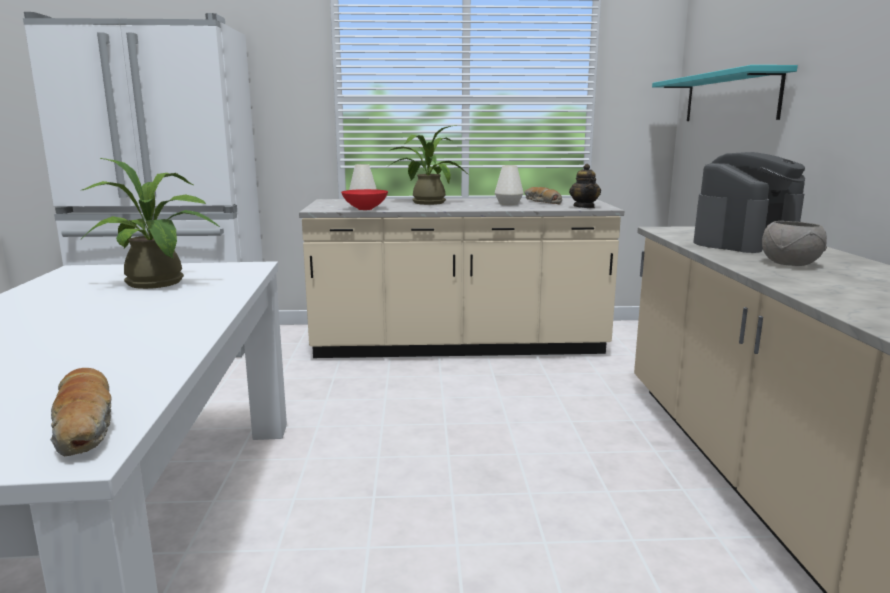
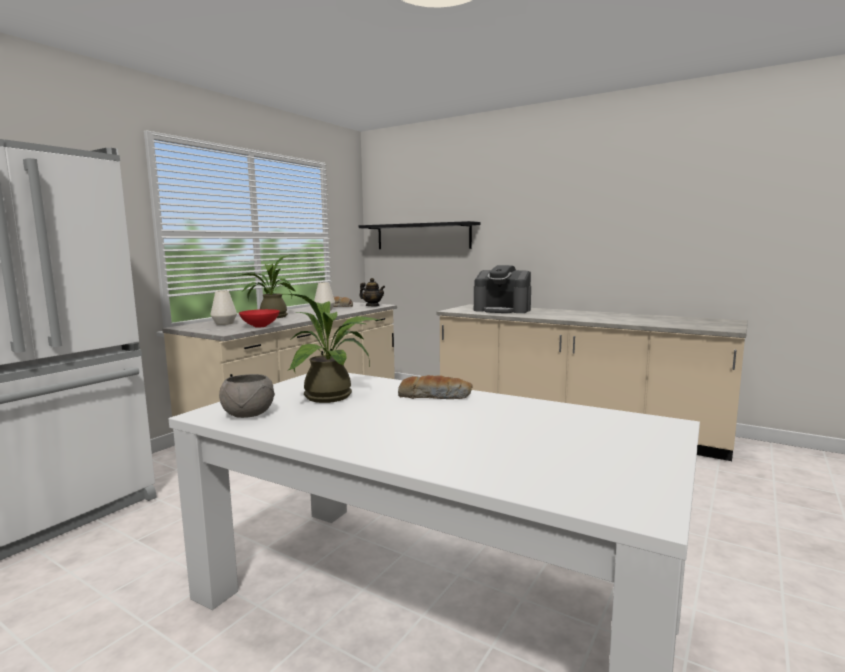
camera: 55 degrees left, 5 degrees down
(86, 426) = (635, 422): bread -> bread (435, 396)
(729, 98) = (422, 236): turquoise shelf -> black shelf
(746, 242) = (502, 310): coffee machine -> coffee machine turned 120 degrees clockwise
(790, 264) = (551, 314): grey bowl -> grey bowl (249, 414)

